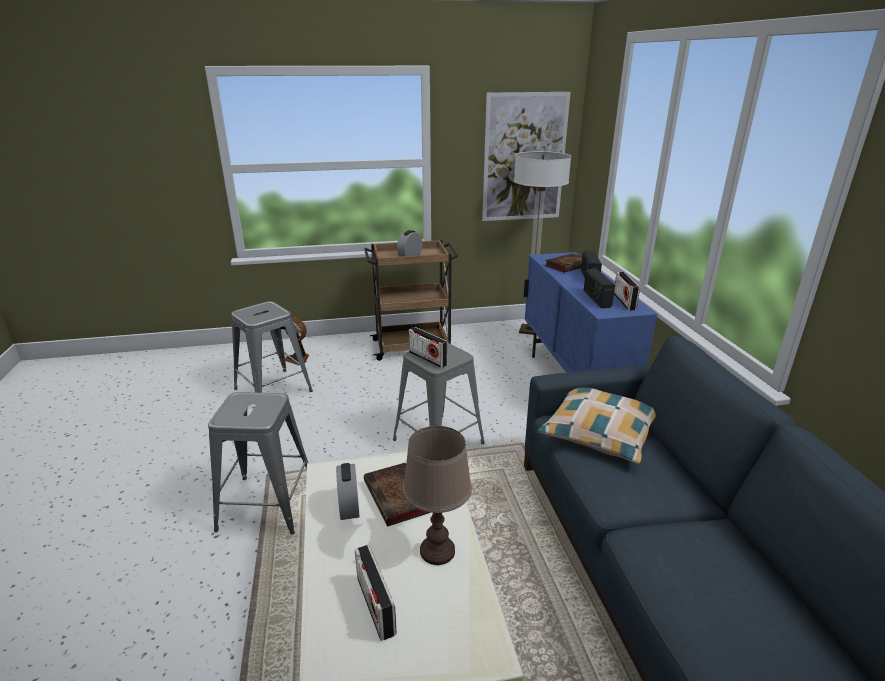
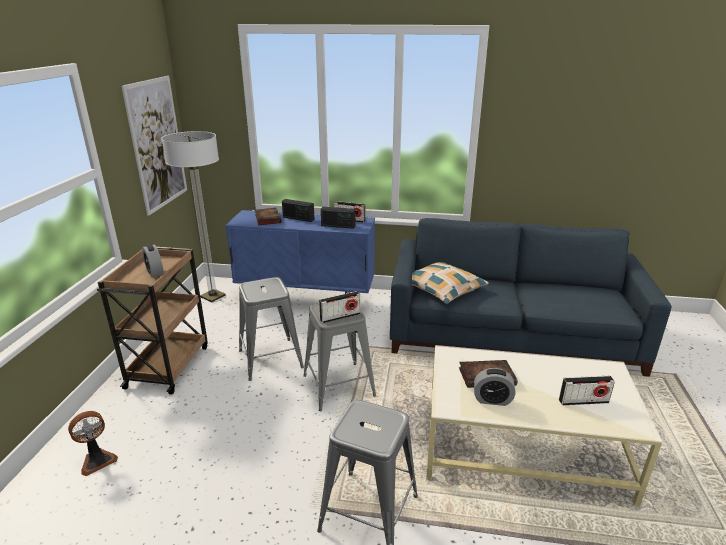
camera: 70 degrees left, 0 degrees up
(273, 390) = (155, 493): grey stool -> grey stool (271, 359)
(437, 551) = (540, 370): brown table lamp -> none

